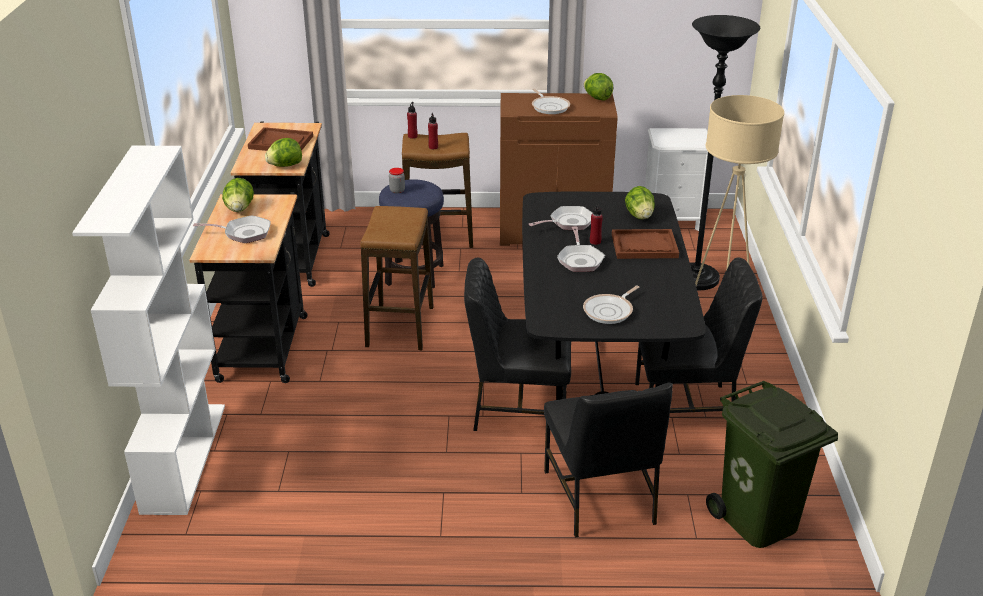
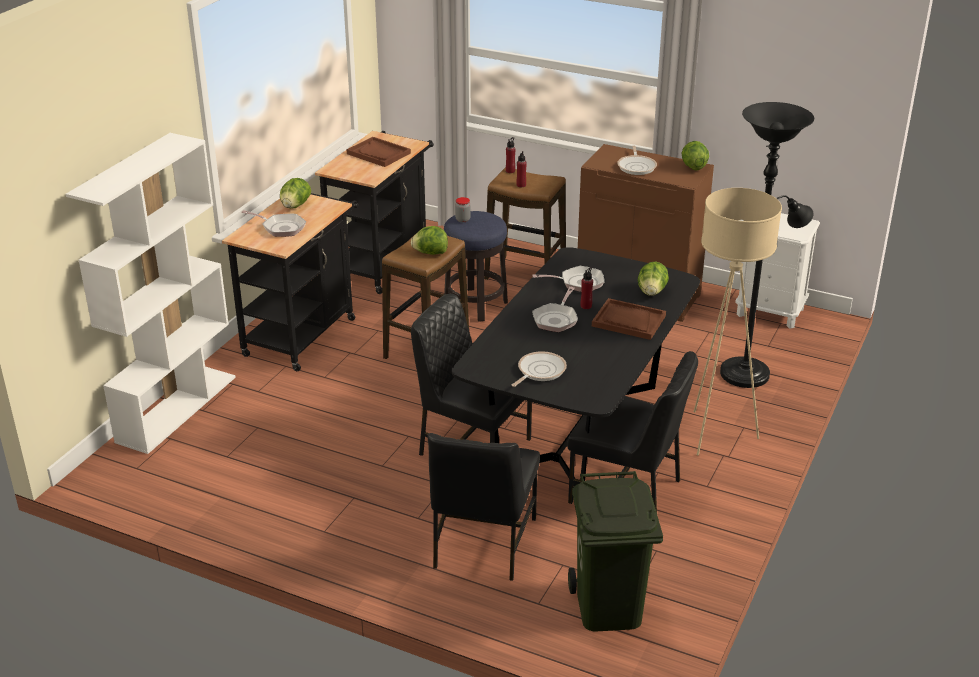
camera: 25 degrees right, 0 degrees up
(285, 165) = (364, 175): lettuce -> lettuce (430, 253)
(610, 311) = (539, 371): frying pan -> frying pan turned 150 degrees clockwise

